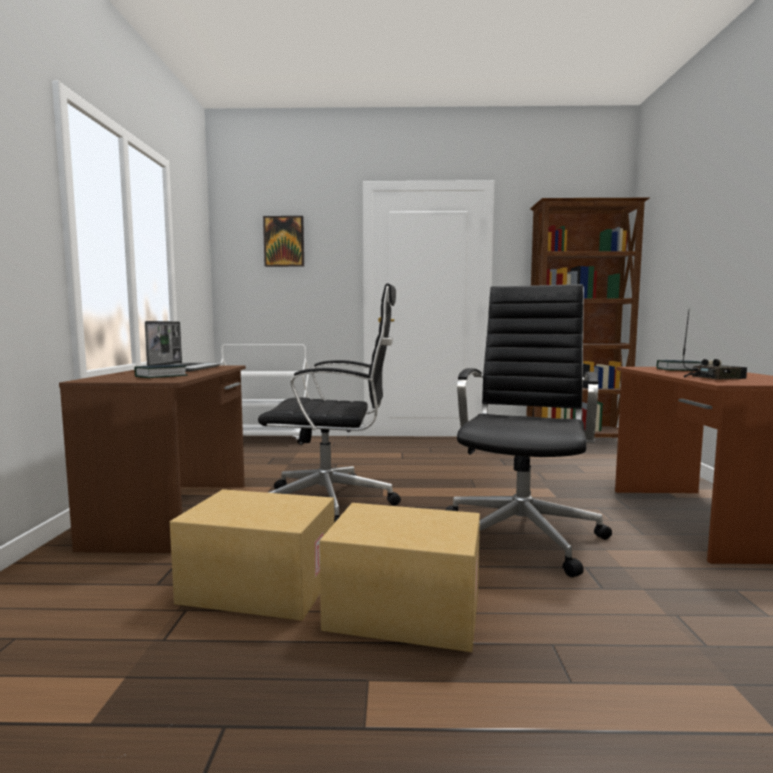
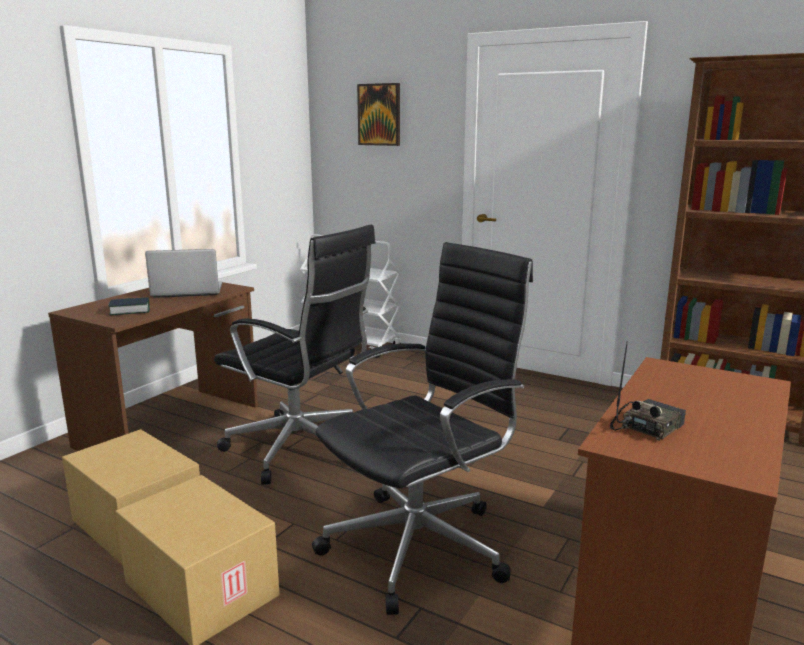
camera: 30 degrees right, 10 degrees up
(186, 368) = (186, 291): laptop -> laptop turned 135 degrees counterclockwise
(679, 370) = (694, 387): book -> none
(713, 378) = (646, 426): radio -> radio turned 60 degrees counterclockwise

